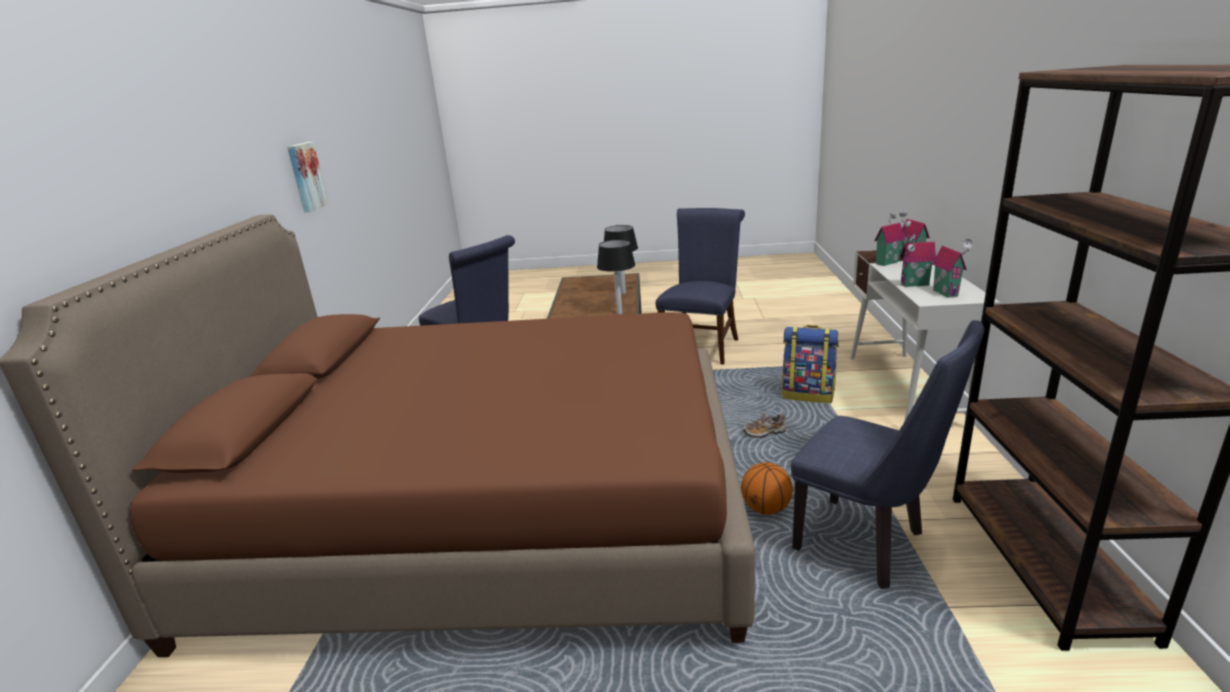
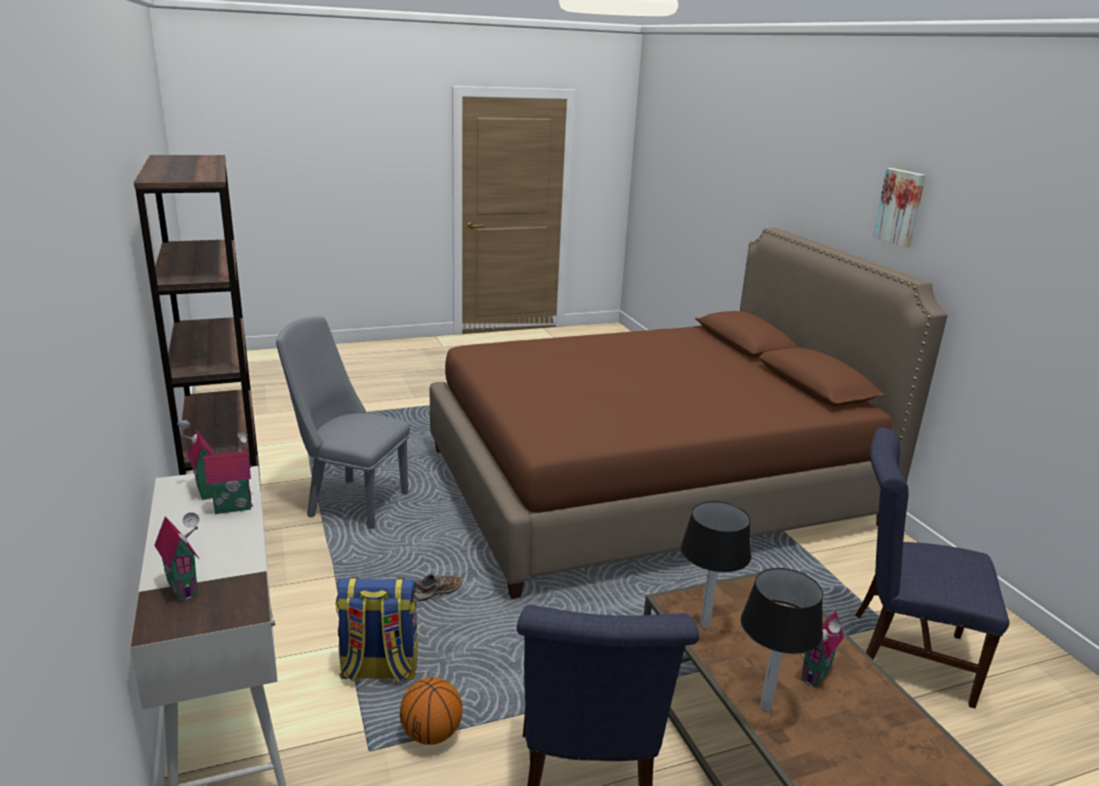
camera: 155 degrees right, 0 degrees up
(305, 176) = (1051, 300): picture -> picture (901, 207)
(766, 509) = (429, 517): basketball -> basketball (431, 734)
(869, 545) = (350, 502): blue chair -> grey chair
(886, 262) = (236, 572): toy house -> toy house (818, 675)

